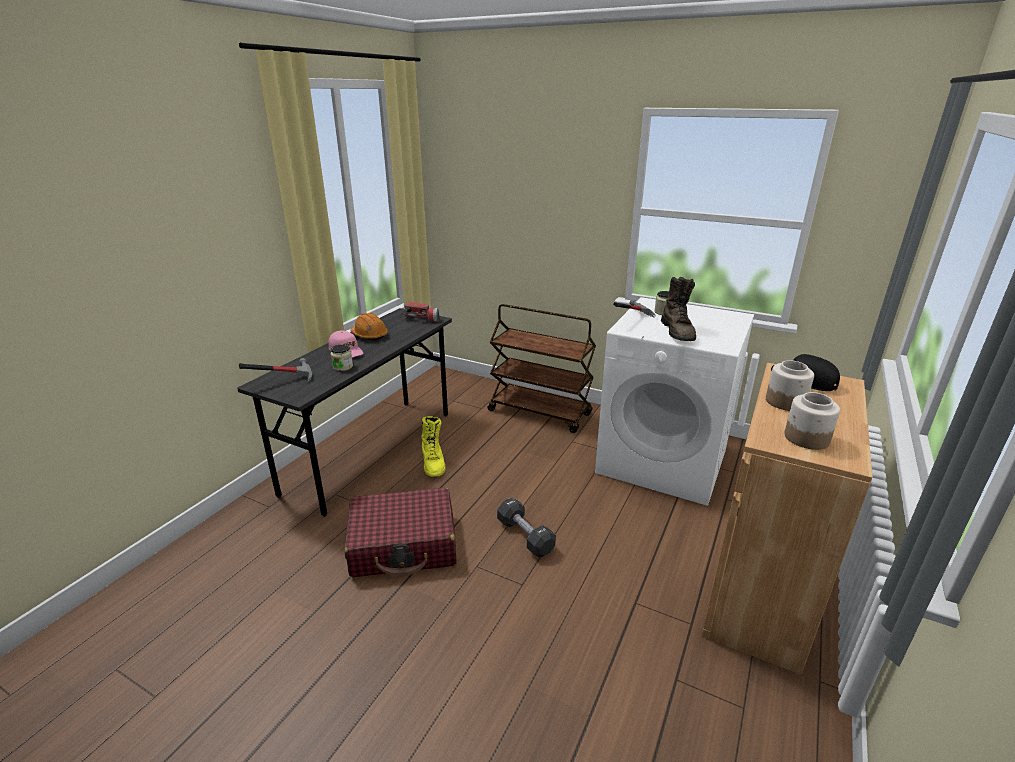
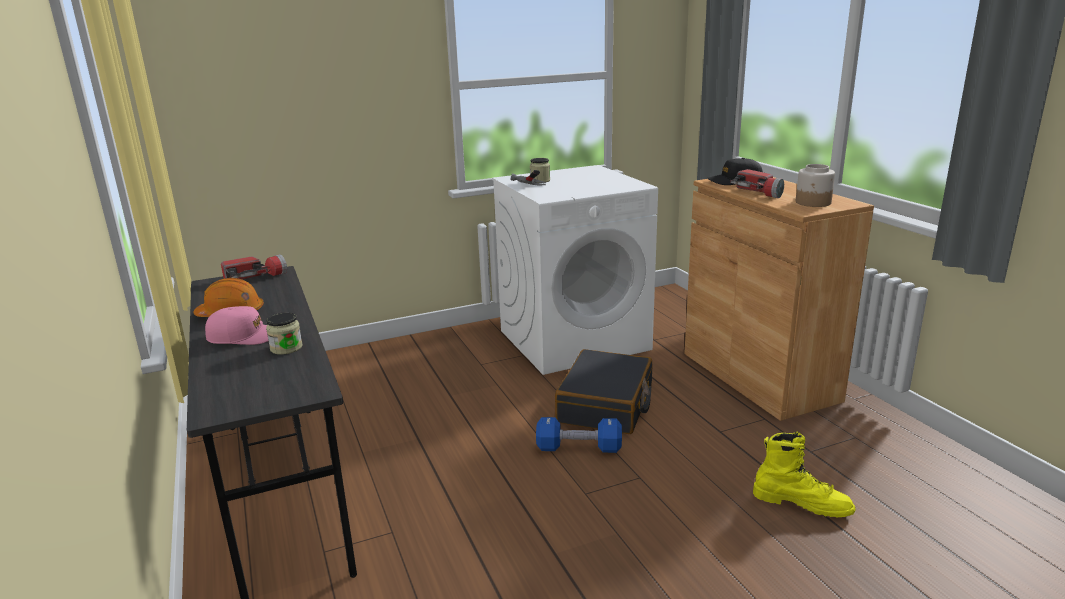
camera: 50 degrees left, 5 degrees down
(283, 380) = (240, 392): hammer -> none
(404, 544) = (494, 529): red suitcase -> none
(433, 462) = (382, 454): yellow boot -> yellow boot (802, 503)
(525, 536) = (579, 448): black dumbbell -> blue dumbbell
(540, 413) = (408, 359): brown cart -> none
(594, 522) = (606, 405): none -> black suitcase
(678, 332) = (586, 188): brown boot -> none
(785, 402) = (758, 193): jar -> flashlight

